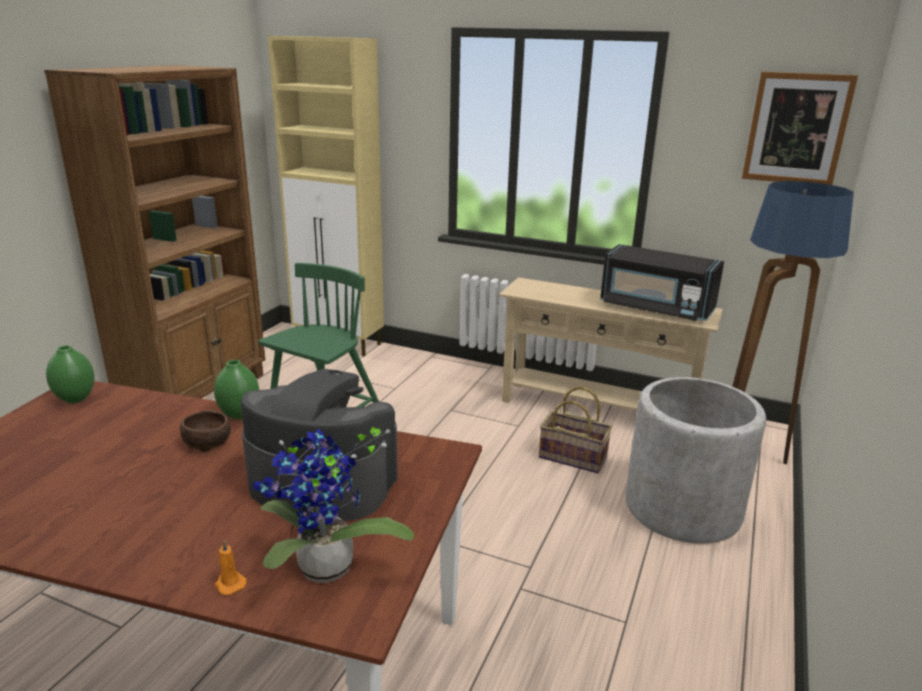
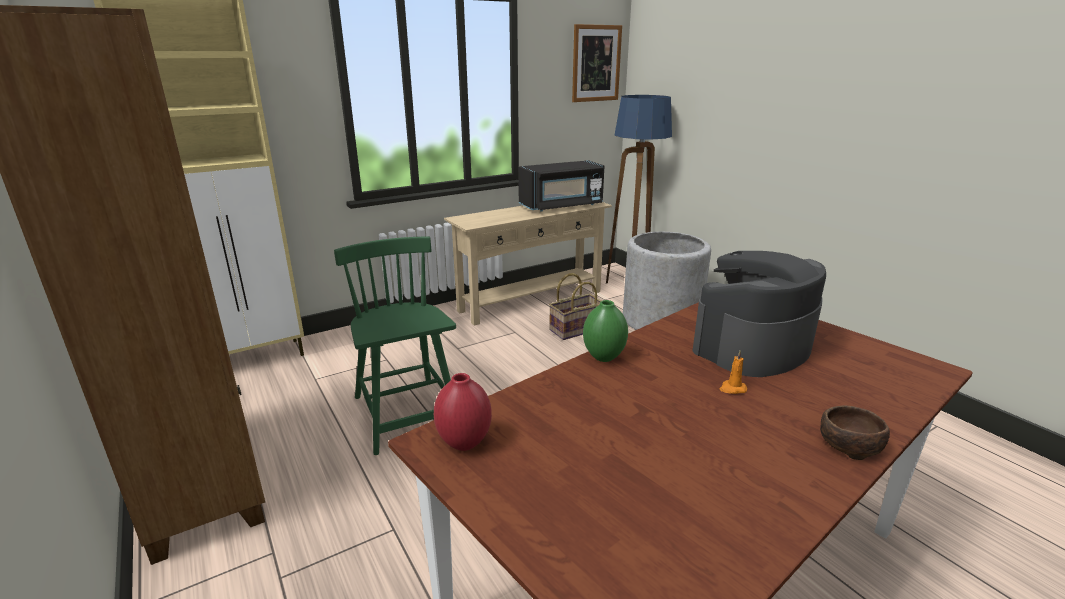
camera: 55 degrees left, 0 degrees up
(76, 398) = (464, 442): green vase -> red vase
(208, 442) = (647, 380): brown bowl -> brown bowl (847, 445)
(229, 584) = (887, 406): orange candle -> orange candle (732, 389)
(324, 572) = (878, 369): potted plant -> none

